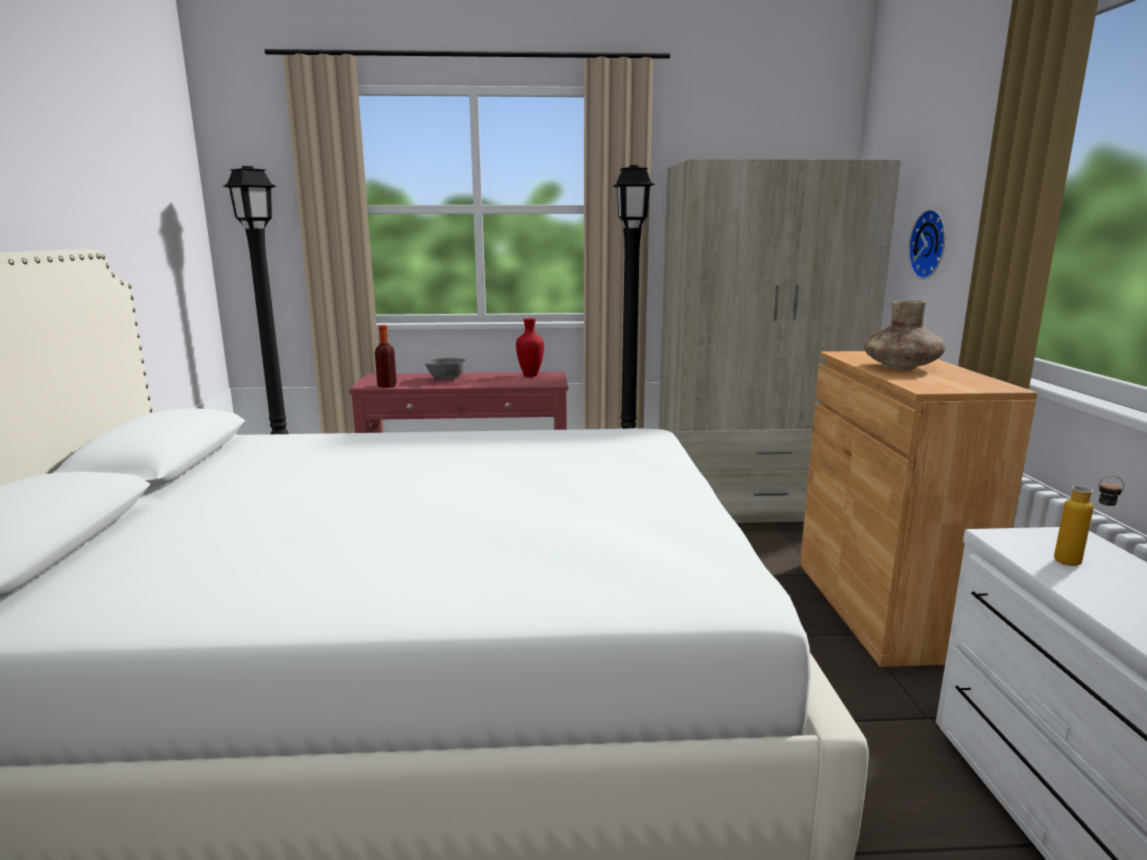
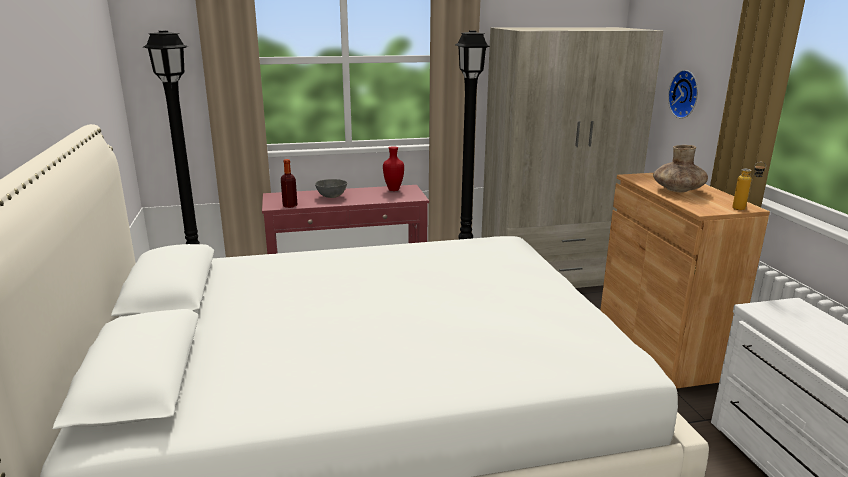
camera: 10 degrees left, 5 degrees up
(1079, 563) = (804, 324): bottle -> bottle (744, 209)

